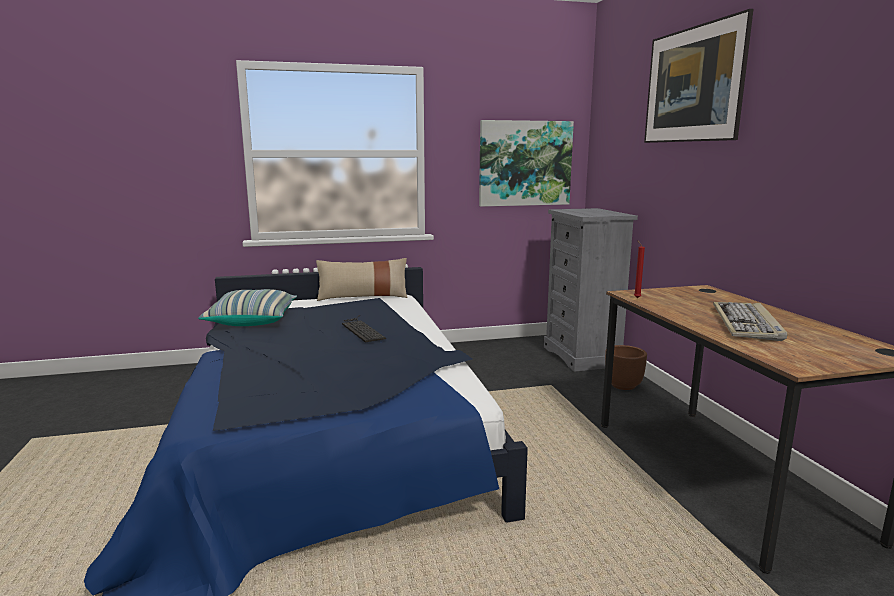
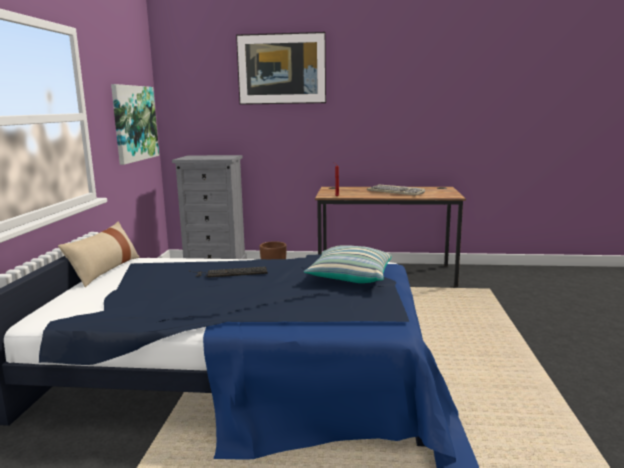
camera: 70 degrees left, 0 degrees up
(252, 320) = (134, 310): pillow -> pillow (350, 278)

